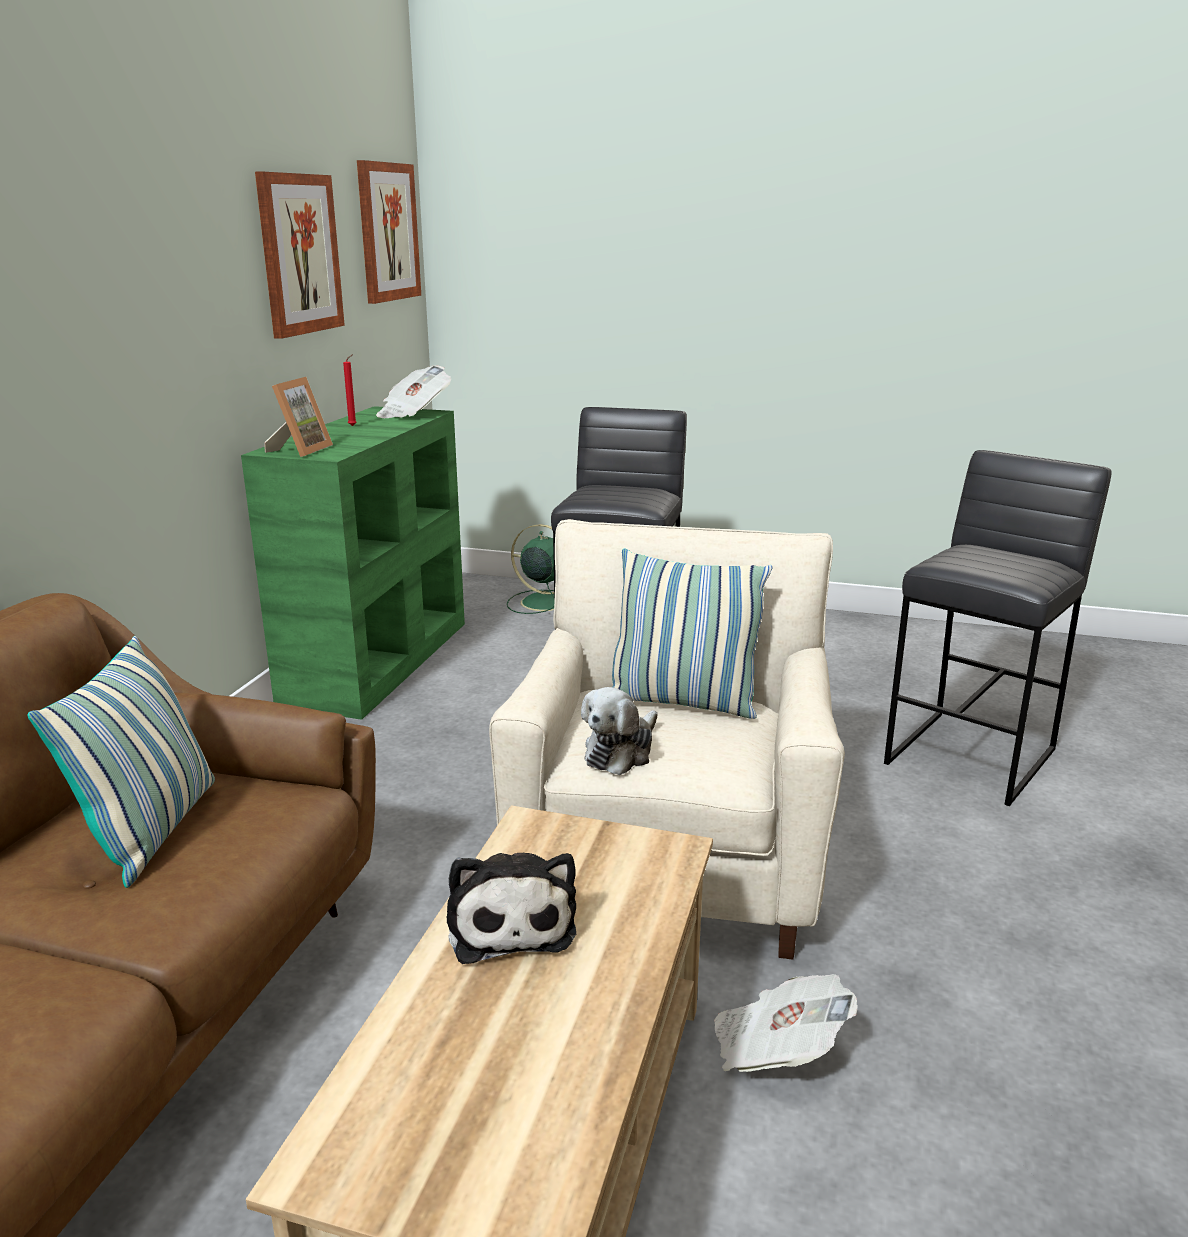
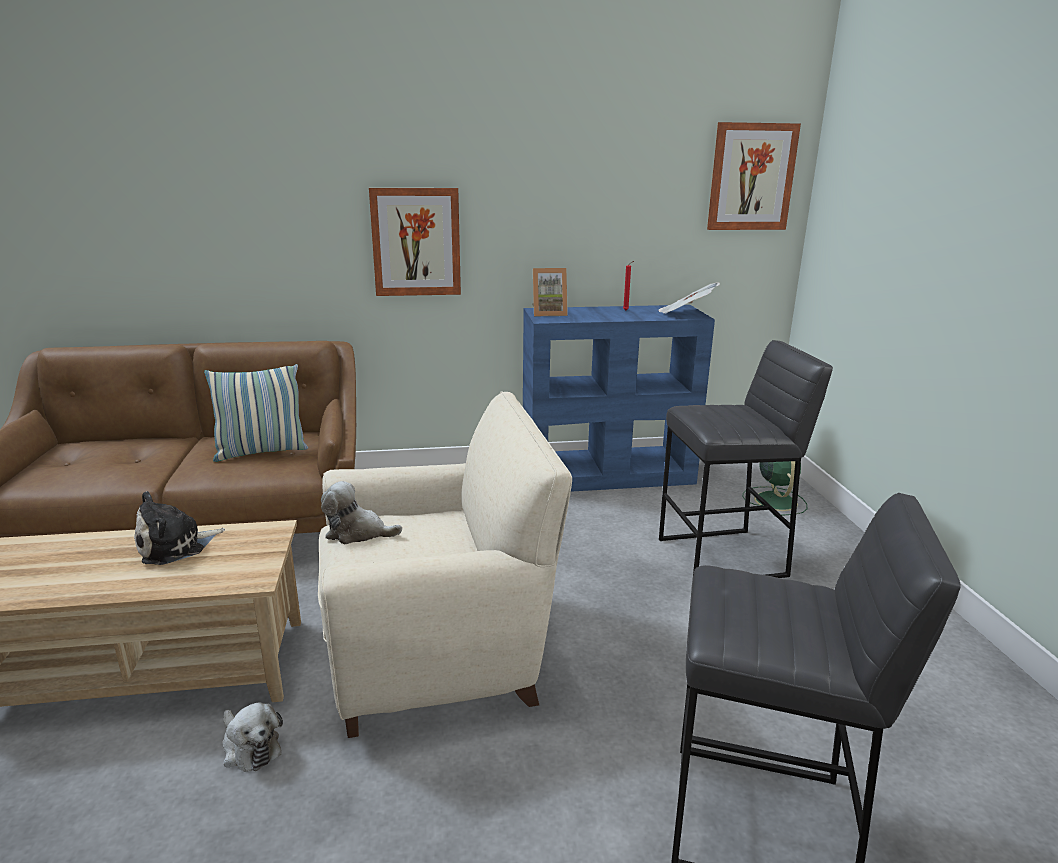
camera: 65 degrees right, 0 degrees up
(299, 254) = (623, 188): picture -> picture (416, 242)
(376, 661) = (606, 474): green bookcase -> blue bookcase
(682, 702) = (455, 543): pillow -> none
(776, 1050) = (250, 747): newspaper -> plush toy

